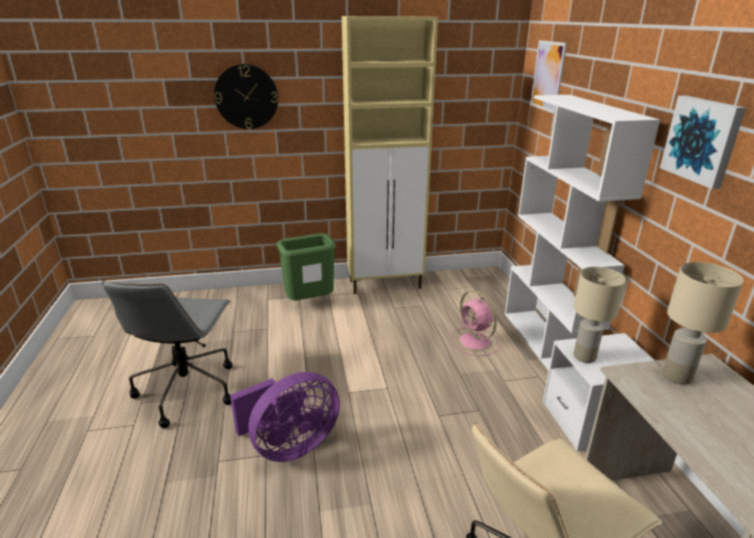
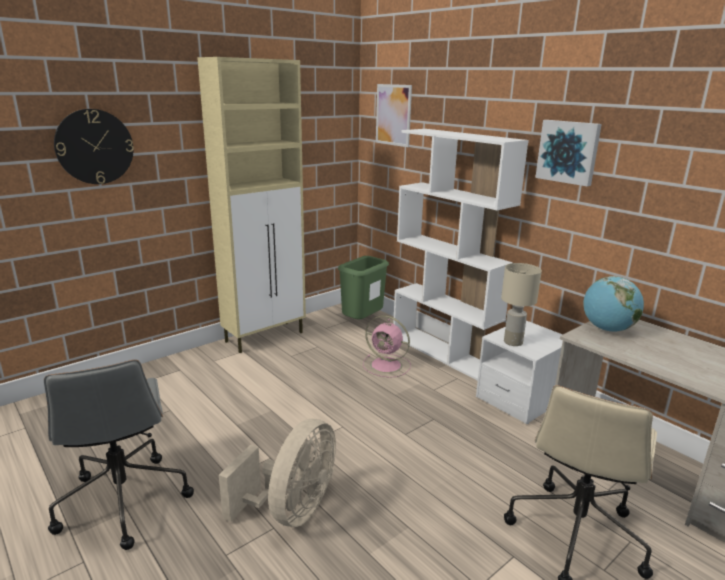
camera: 30 degrees left, 5 degrees down
(289, 446) = (291, 510): purple fan -> beige fan
(310, 303) = (199, 373): green trash can -> green trash can (362, 322)
(676, 376) = (607, 329): beige table lamp -> globe

